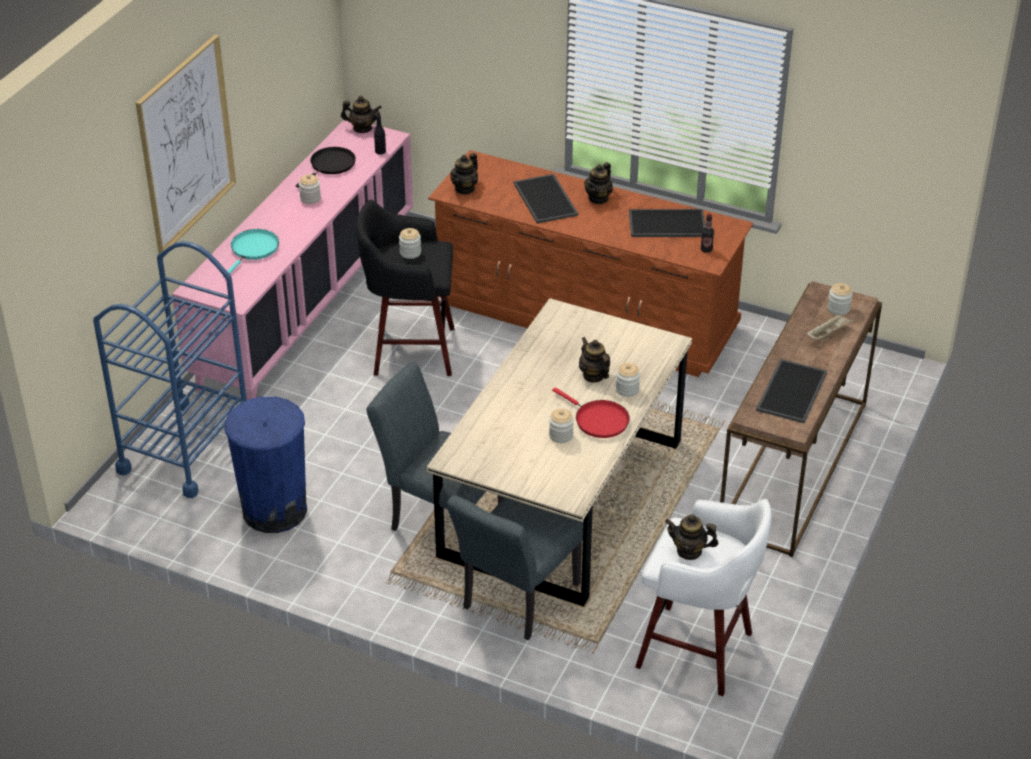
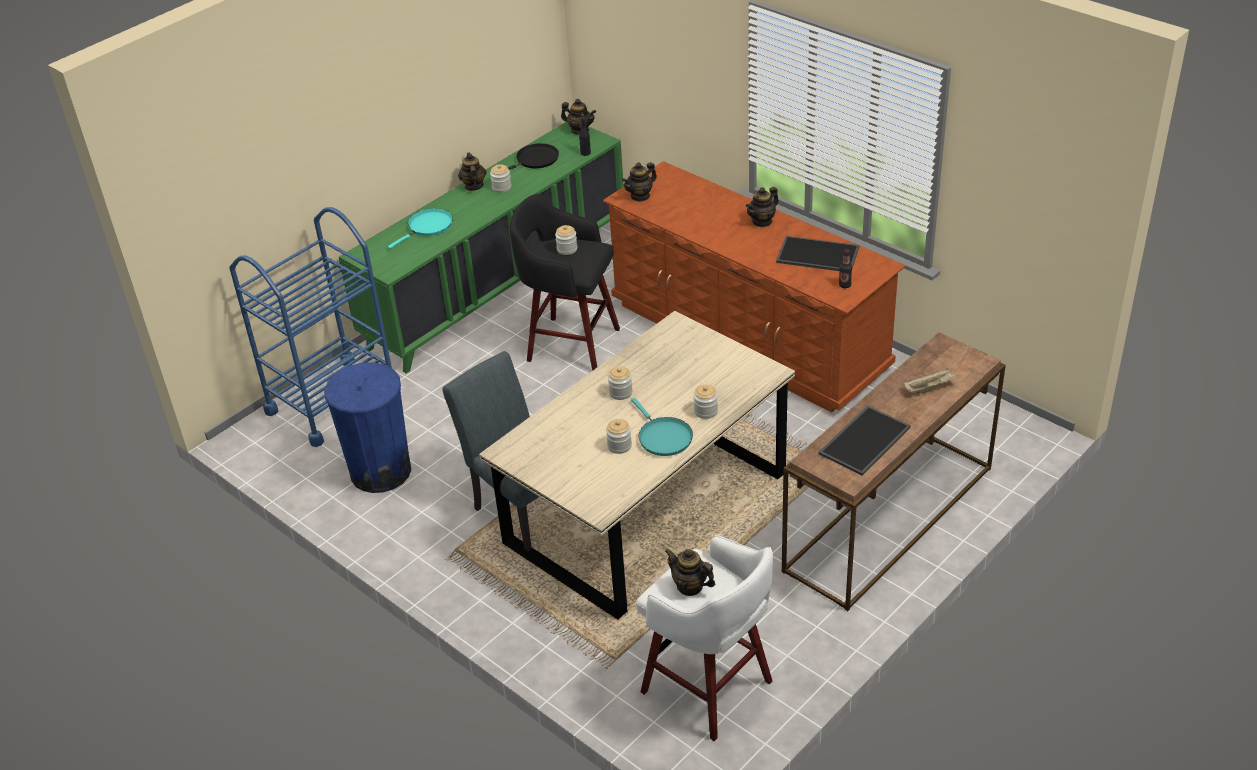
camera: 20 degrees right, 0 degrees up
(186, 144) = (359, 118): picture -> none
(306, 304) = (498, 287): pink cabinet -> green cabinet
(515, 601) = (555, 601): grey chair -> none
(546, 199) = (712, 216): tray -> none
(594, 375) = (680, 392): teapot -> teapot (473, 186)
(598, 420) = (663, 437): red frying pan -> turquoise frying pan
(838, 309) = (953, 364): jar -> jar (620, 392)

